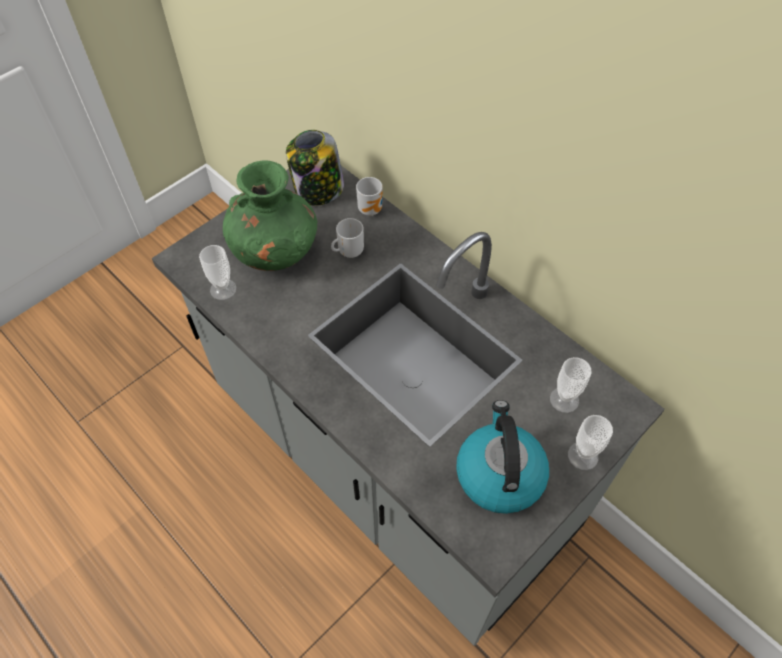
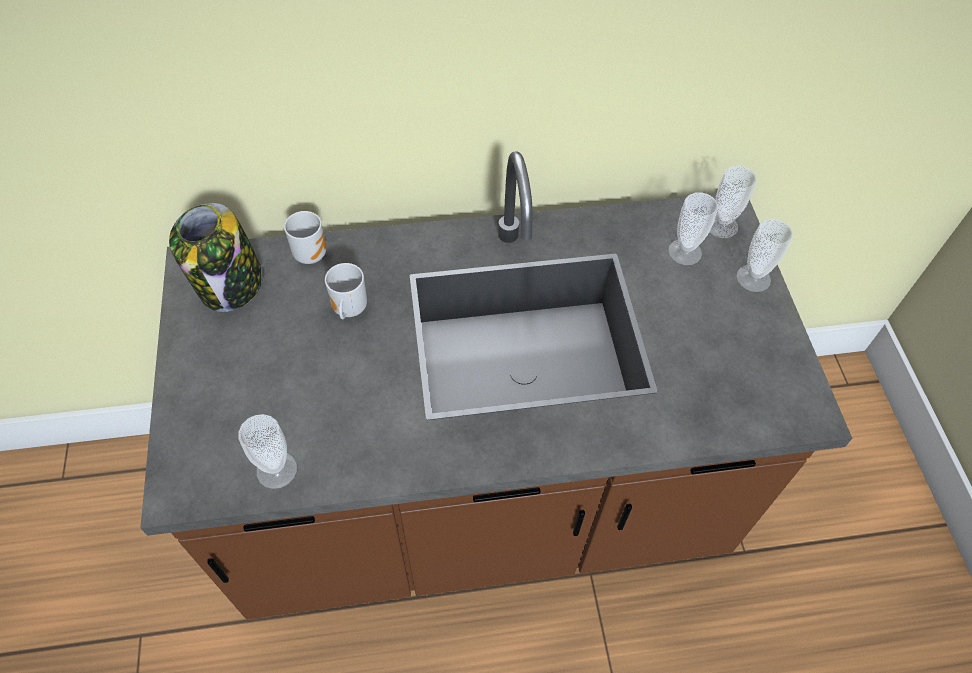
camera: 55 degrees left, 0 degrees up
(276, 252) = (276, 380): green vase -> none
(391, 461) = (481, 502): grey counter -> brown counter
(499, 473) = (728, 354): kettle -> none
(612, 410) = (721, 225): none -> cup

